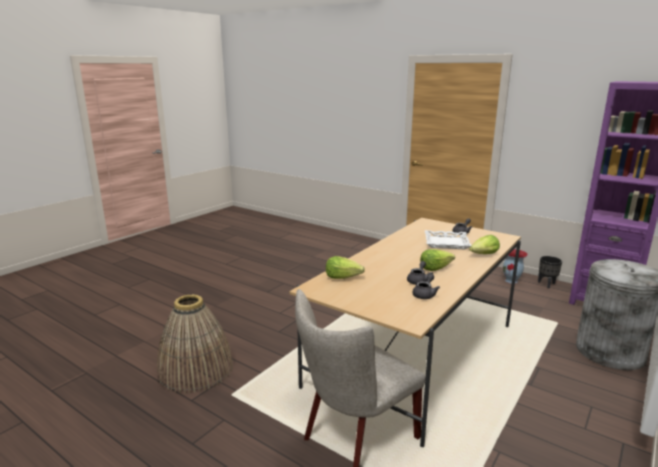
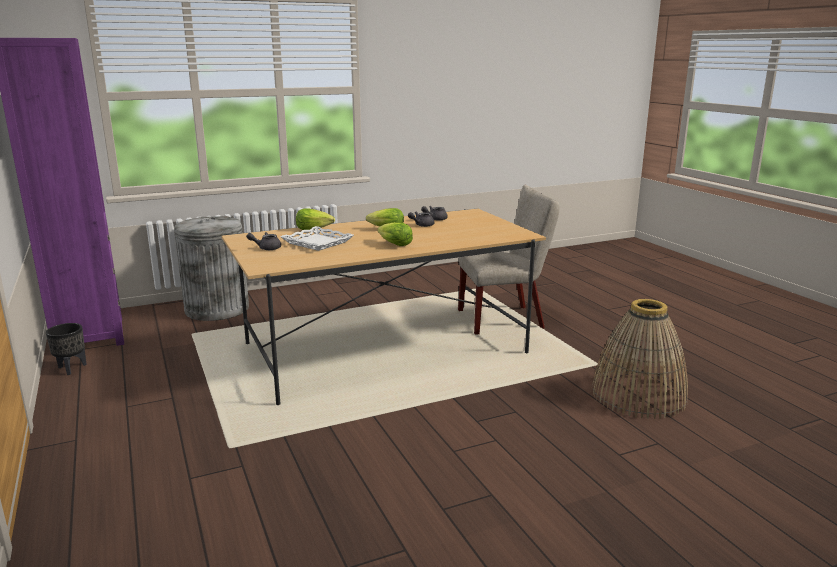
camera: 150 degrees left, 0 degrees up
(343, 277) = (484, 237): lettuce -> lettuce (394, 244)
(511, 281) = (92, 386): vase -> none

